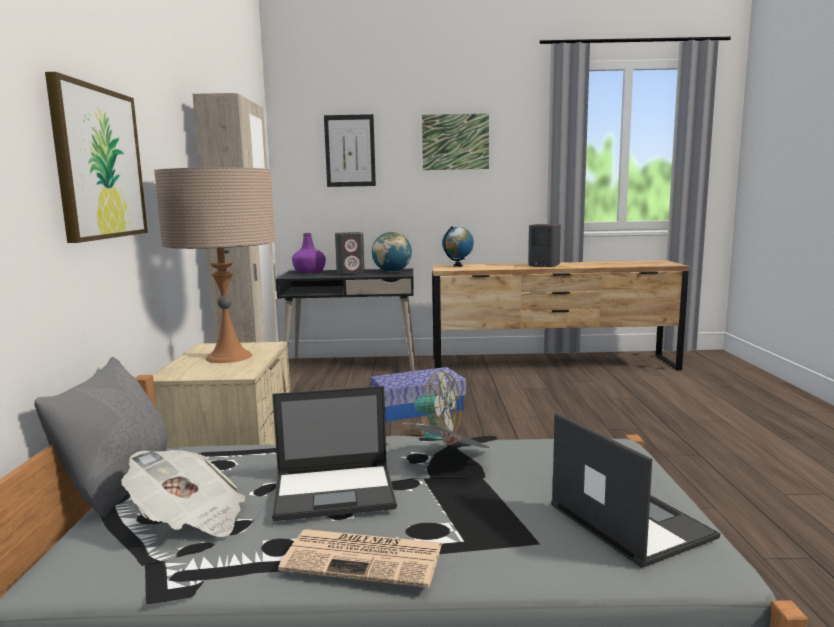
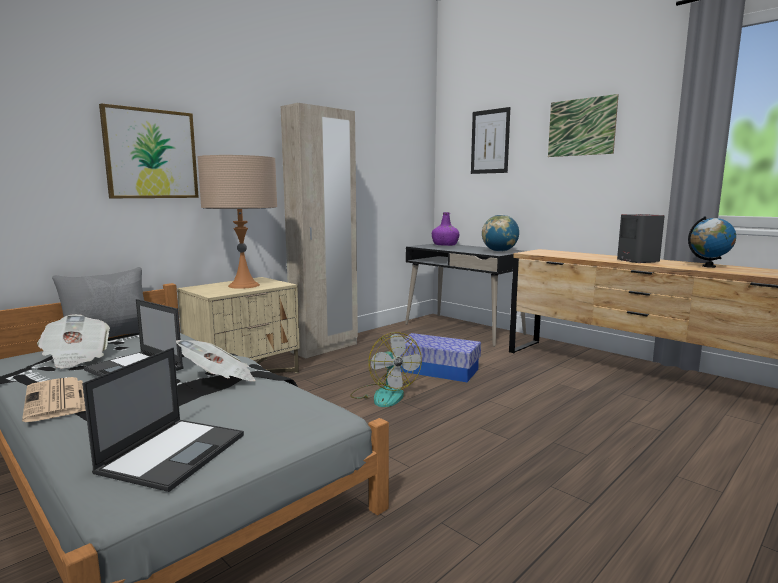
camera: 45 degrees right, 0 degrees up
(351, 272) = (468, 248): grey speaker -> none
(458, 266) = (554, 252): globe -> globe (709, 266)

